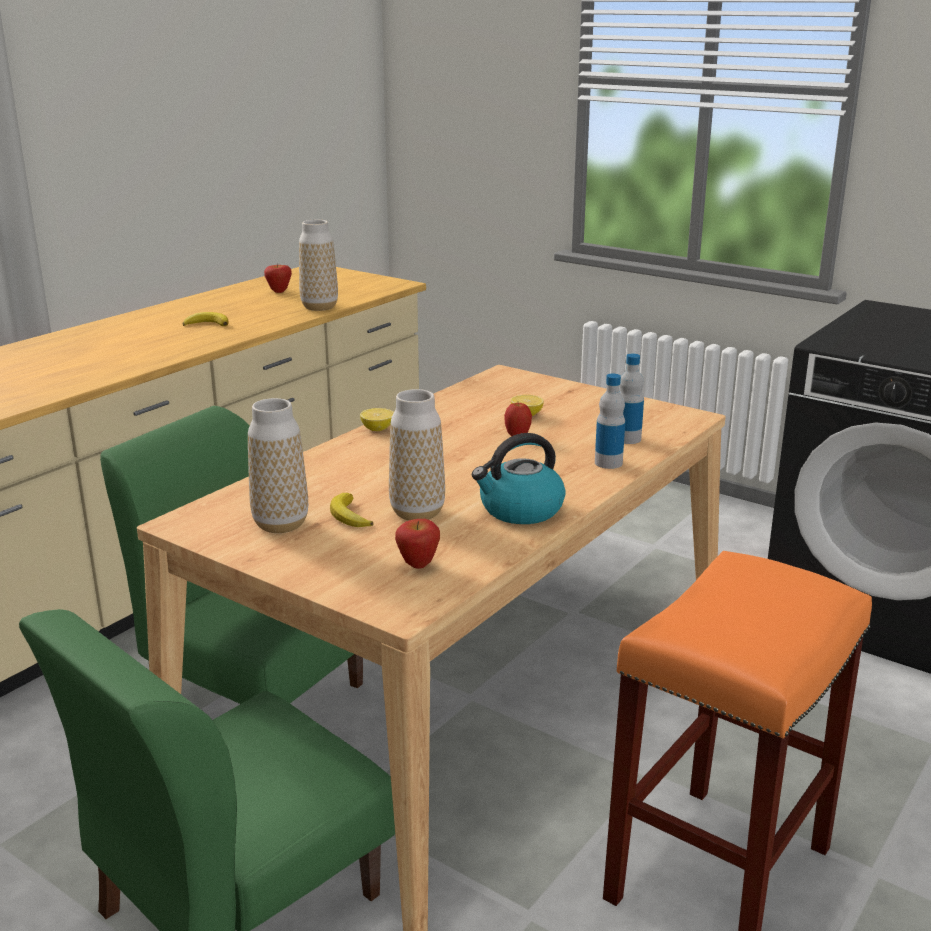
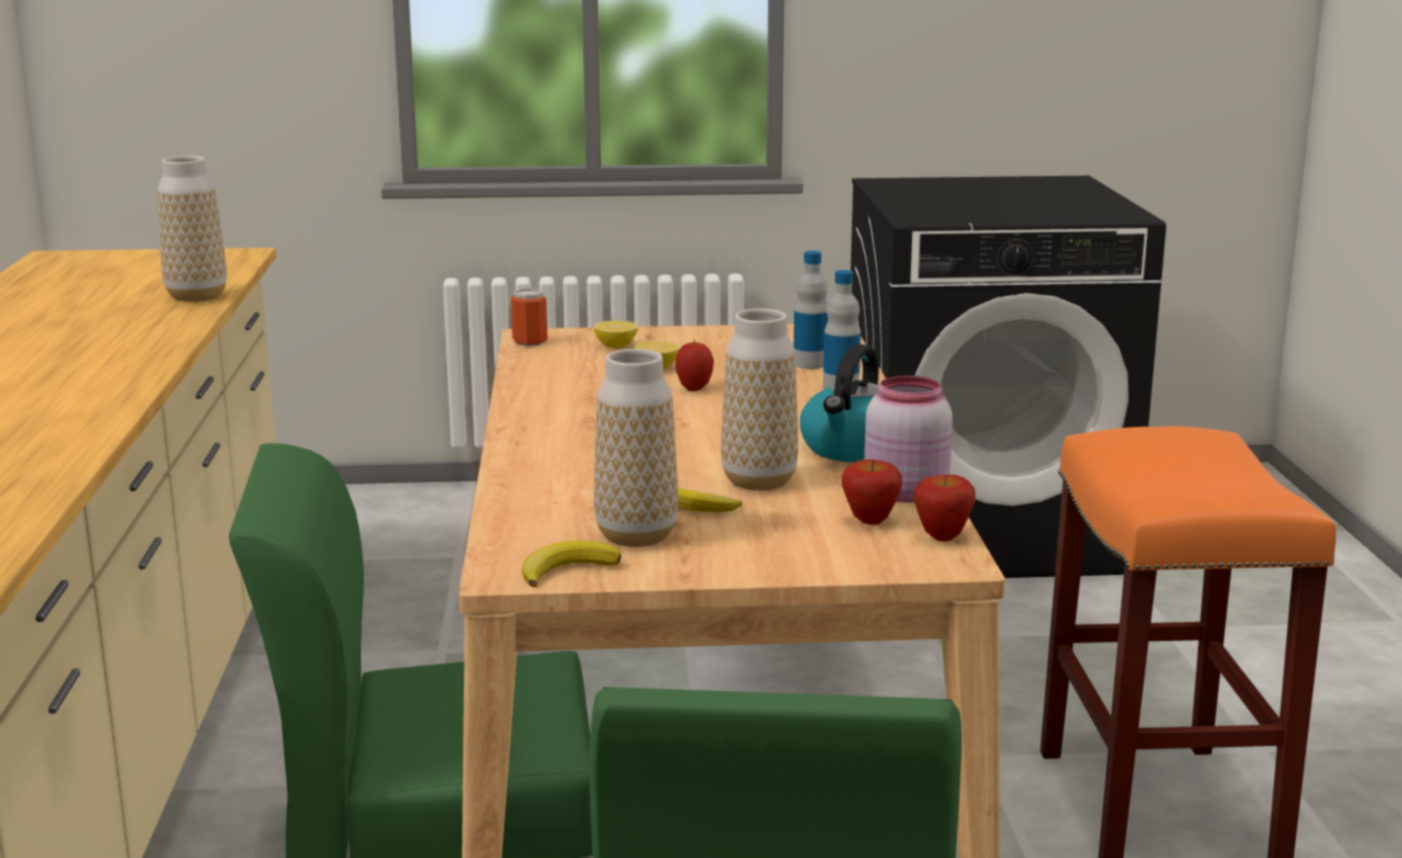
camera: 40 degrees left, 5 degrees down
(207, 324) = (73, 345): banana -> banana (567, 570)
(279, 291) = (78, 291): apple -> apple (942, 538)
(377, 429) = (517, 422): lemon -> lemon (616, 346)
(483, 552) = (904, 492): none -> pink jar
(493, 377) = (530, 342): none -> can

